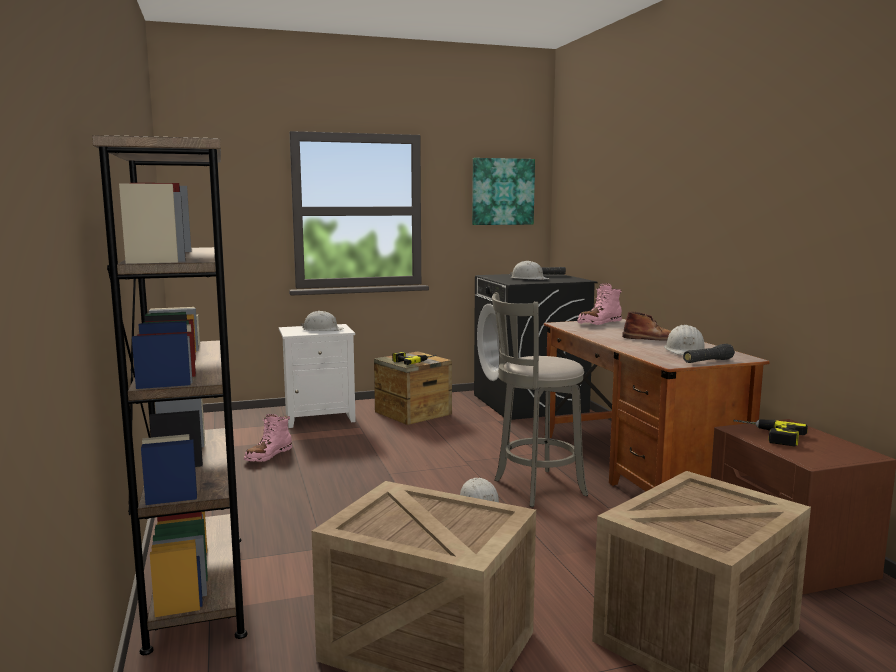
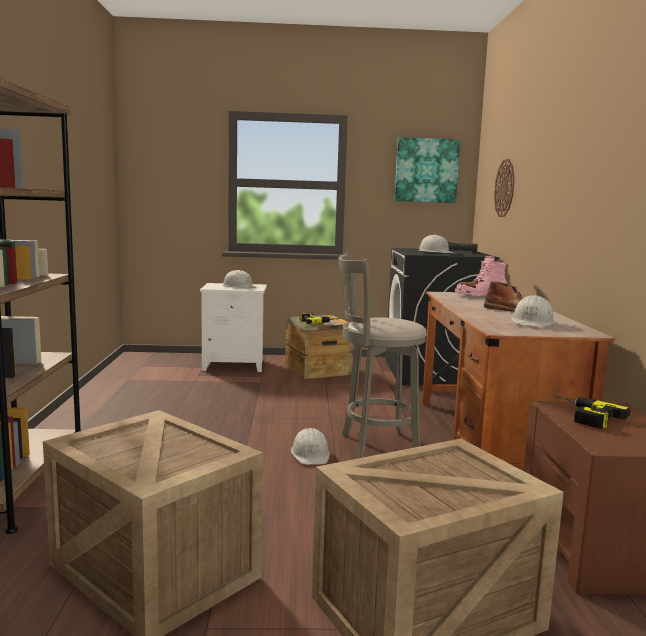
camera: 15 degrees right, 0 degrees up
(268, 455) = (166, 390): pink boot -> none
(597, 211) = (505, 188): none -> wall clock
(707, 361) = (541, 333): black flashlight -> none

